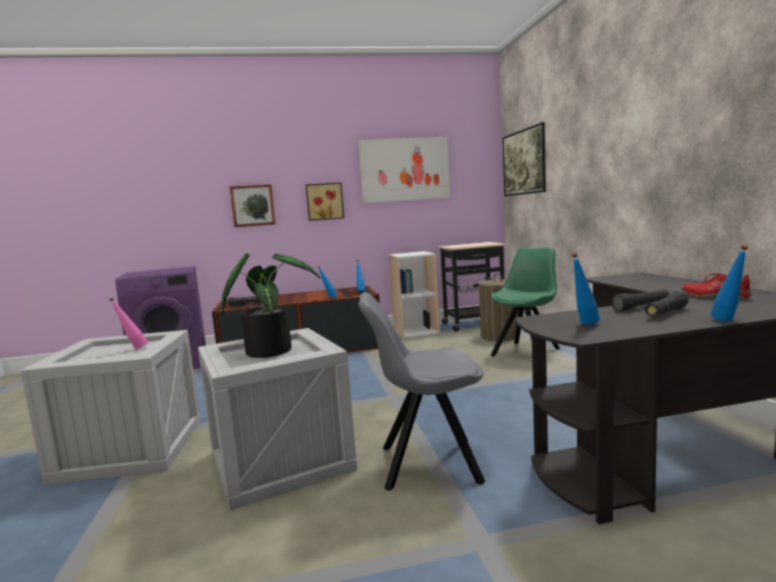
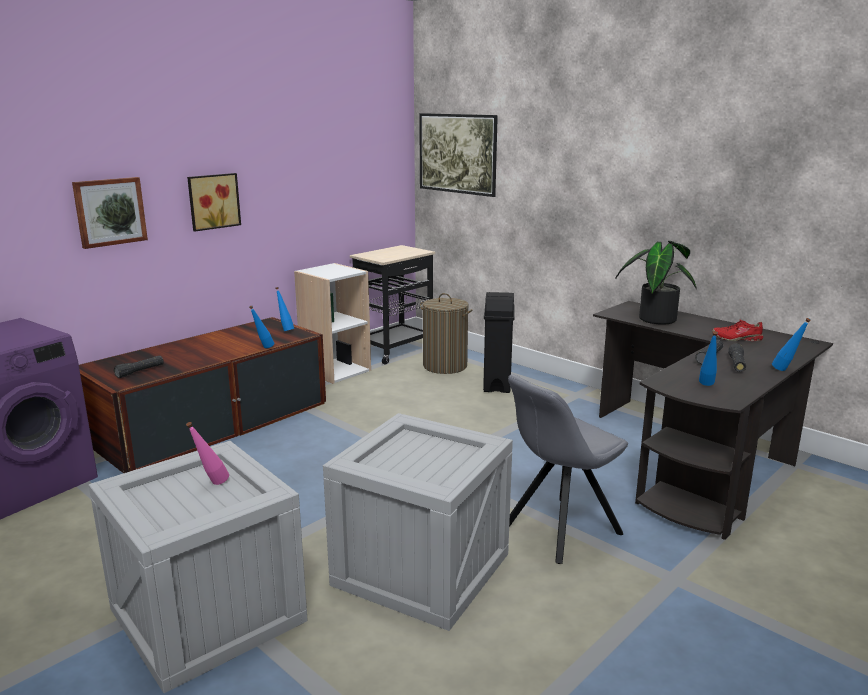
camera: 35 degrees left, 10 degrees up
(272, 350) = (411, 451): potted plant -> potted plant (654, 318)
(404, 169) = (311, 153): picture -> none
(526, 352) = (497, 384): green chair -> black trash can

